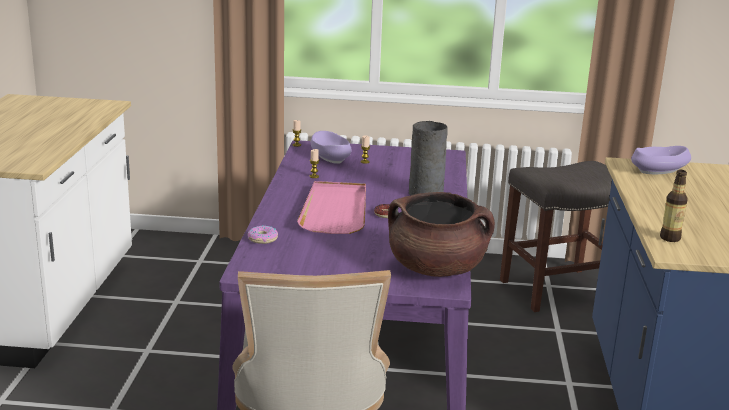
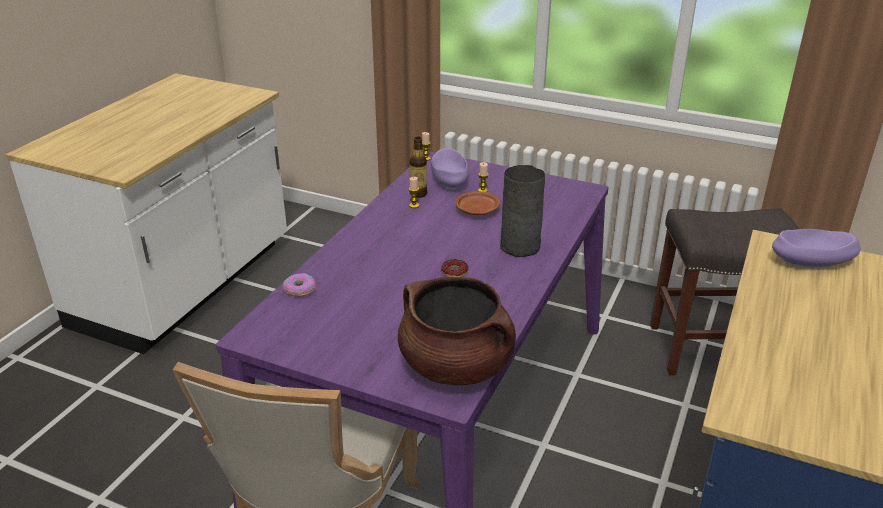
camera: 20 degrees right, 10 degrees up
(335, 211) = (403, 259): pink tray -> none
(371, 174) = (477, 210): none -> brown plate
(670, 238) = (751, 386): bottle -> bottle (418, 194)

